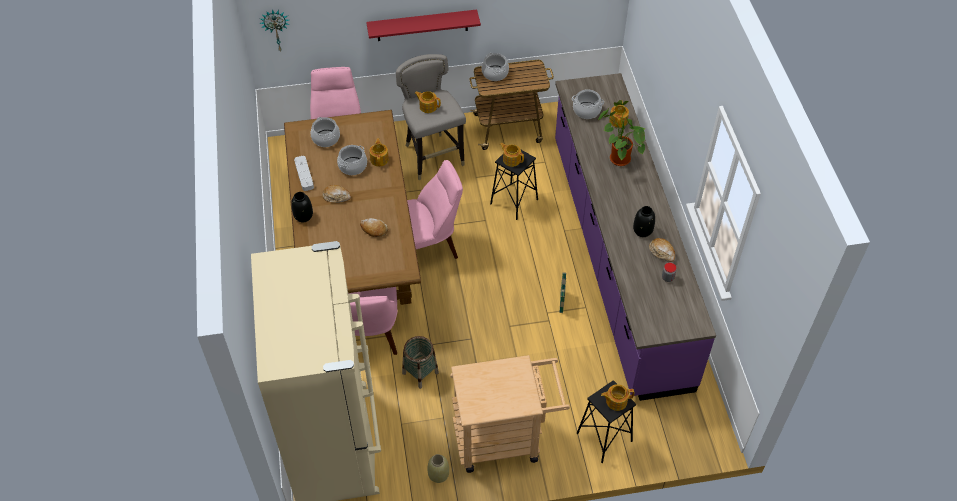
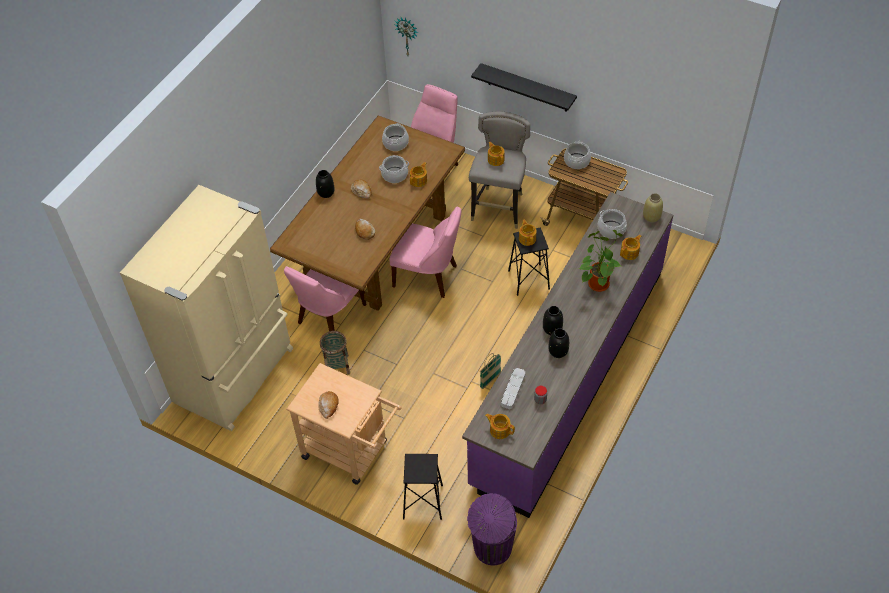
camera: 40 degrees right, 0 degrees up
(304, 175) = (355, 162): grey tray -> grey tray (513, 389)
(422, 25) = (527, 88): red shelf -> black shelf
(438, 475) = (281, 446): beige vase -> beige vase (651, 217)
(616, 401) = (423, 470): teapot -> teapot (499, 430)
(620, 216) = (552, 329): none -> black vase
(662, 252) = (556, 377): bread -> bread (328, 406)
(692, 436) = (492, 549): none -> purple trash can

